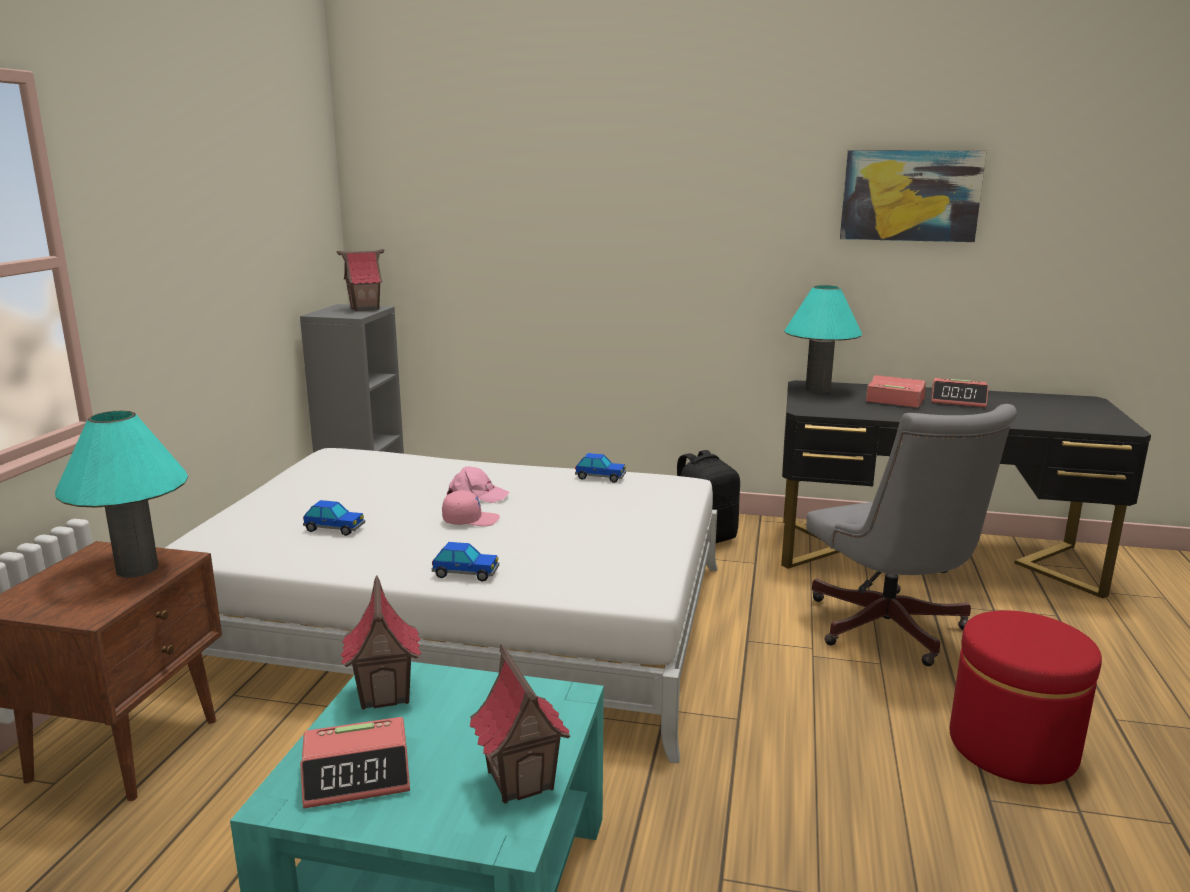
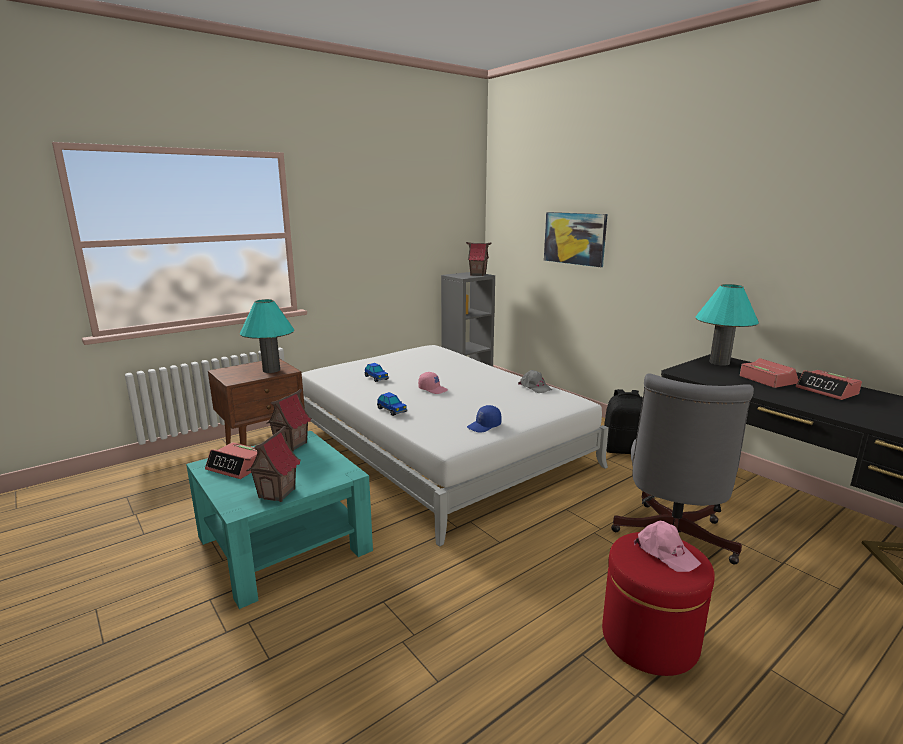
camera: 40 degrees right, 0 degrees up
(477, 495) = (457, 379): pink cap -> pink cap (665, 552)
(600, 477) = (535, 387): toy car -> grey cap
(639, 552) = (484, 426): none -> blue cap
(910, 195) = (822, 218): picture -> picture (574, 238)

